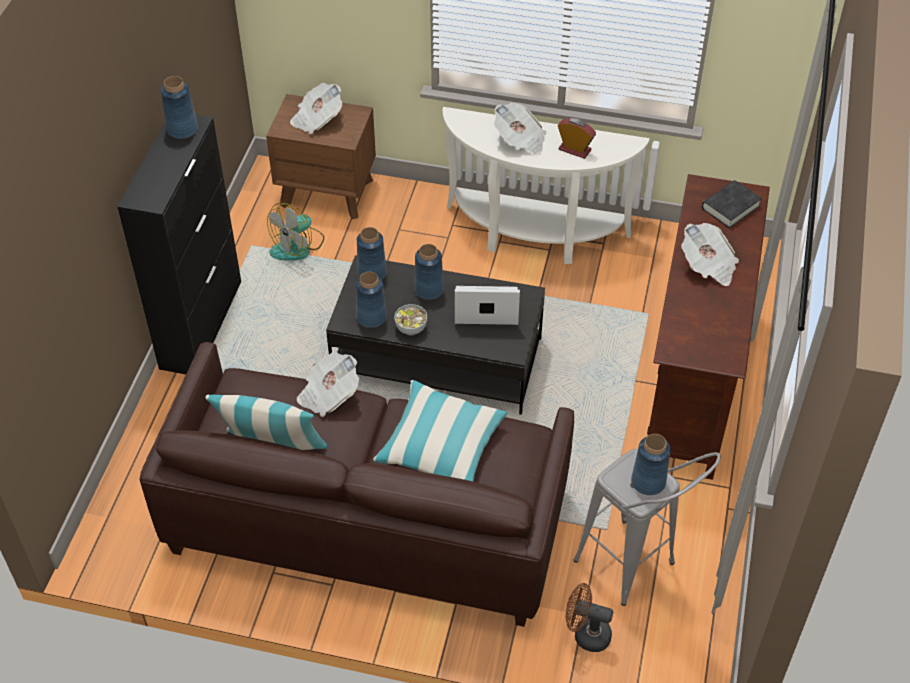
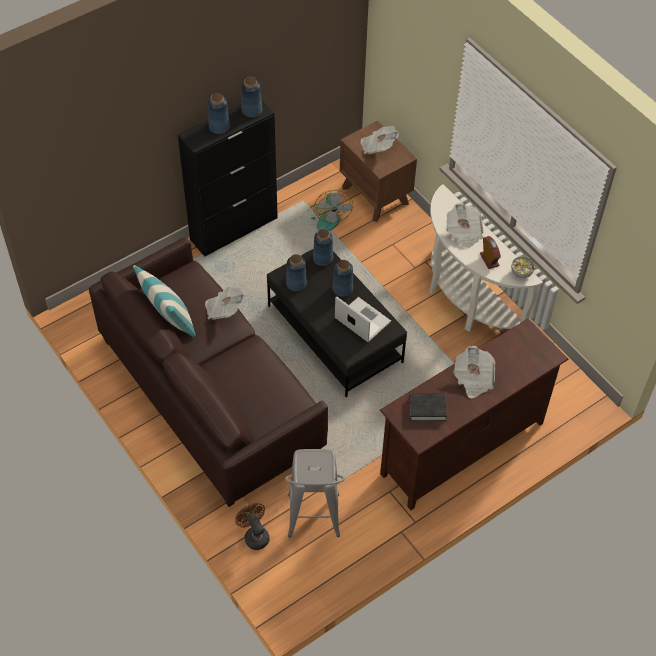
camera: 40 degrees right, 5 degrees up
(298, 246) = (327, 217): fan -> fan turned 90 degrees counterclockwise
(411, 328) = (310, 304): bowl -> bowl (521, 273)
(441, 445) = (250, 377): pillow -> none
(648, 482) = (318, 472): blue vase -> blue vase (219, 127)
(730, 207) = (528, 355): black book -> black book (427, 408)

